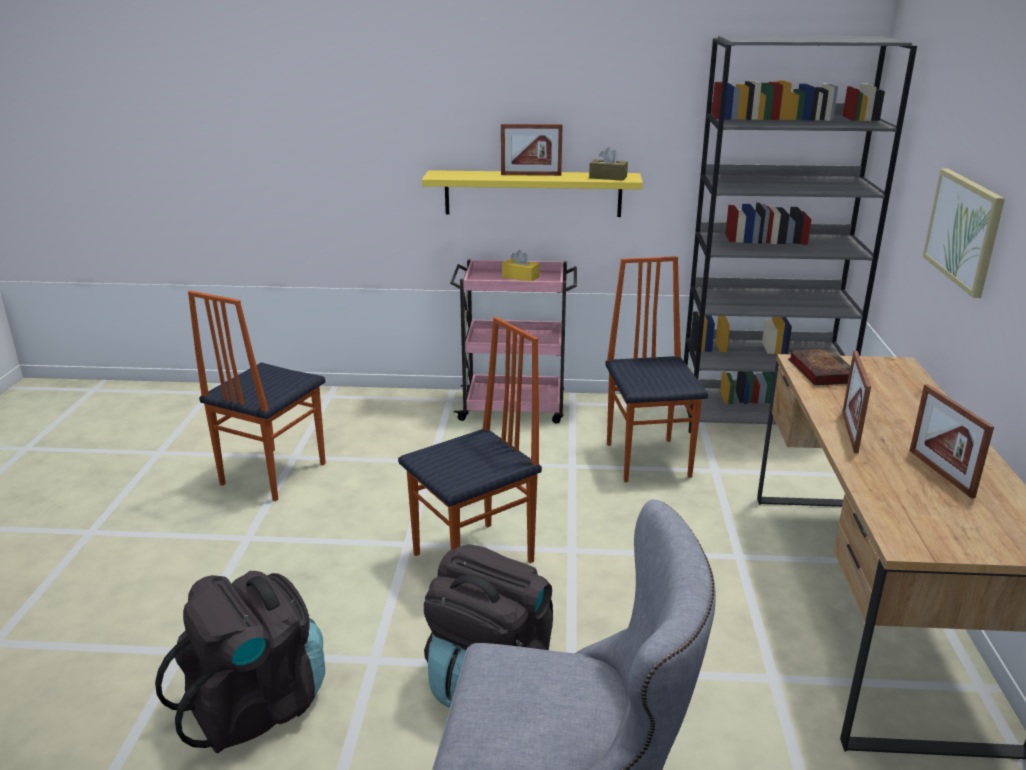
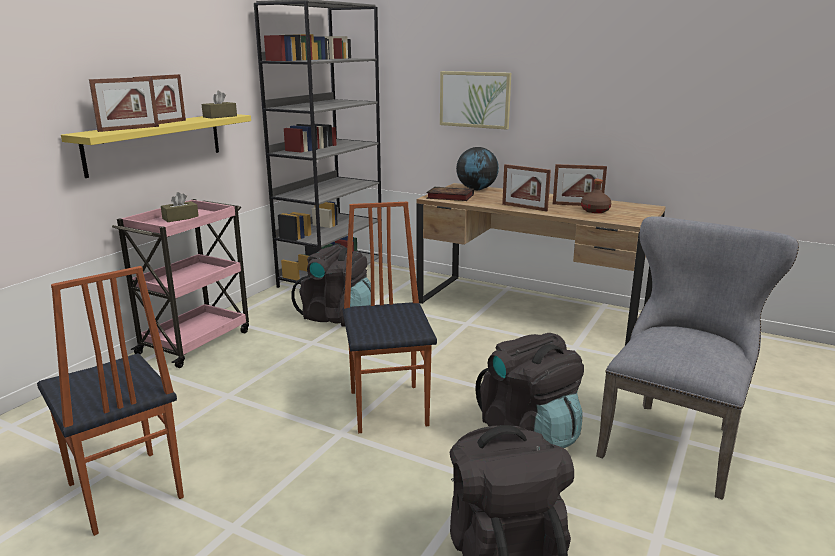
camera: 65 degrees left, 5 degrees down
(480, 176) = (129, 129): none -> picture frame
(520, 277) = (180, 218): yellow tissue box -> brown tissue box
(649, 459) = (337, 317): chair -> black backpack
(902, 379) = (477, 189): none -> globe
(929, 494) = (595, 210): none -> brown bottle

